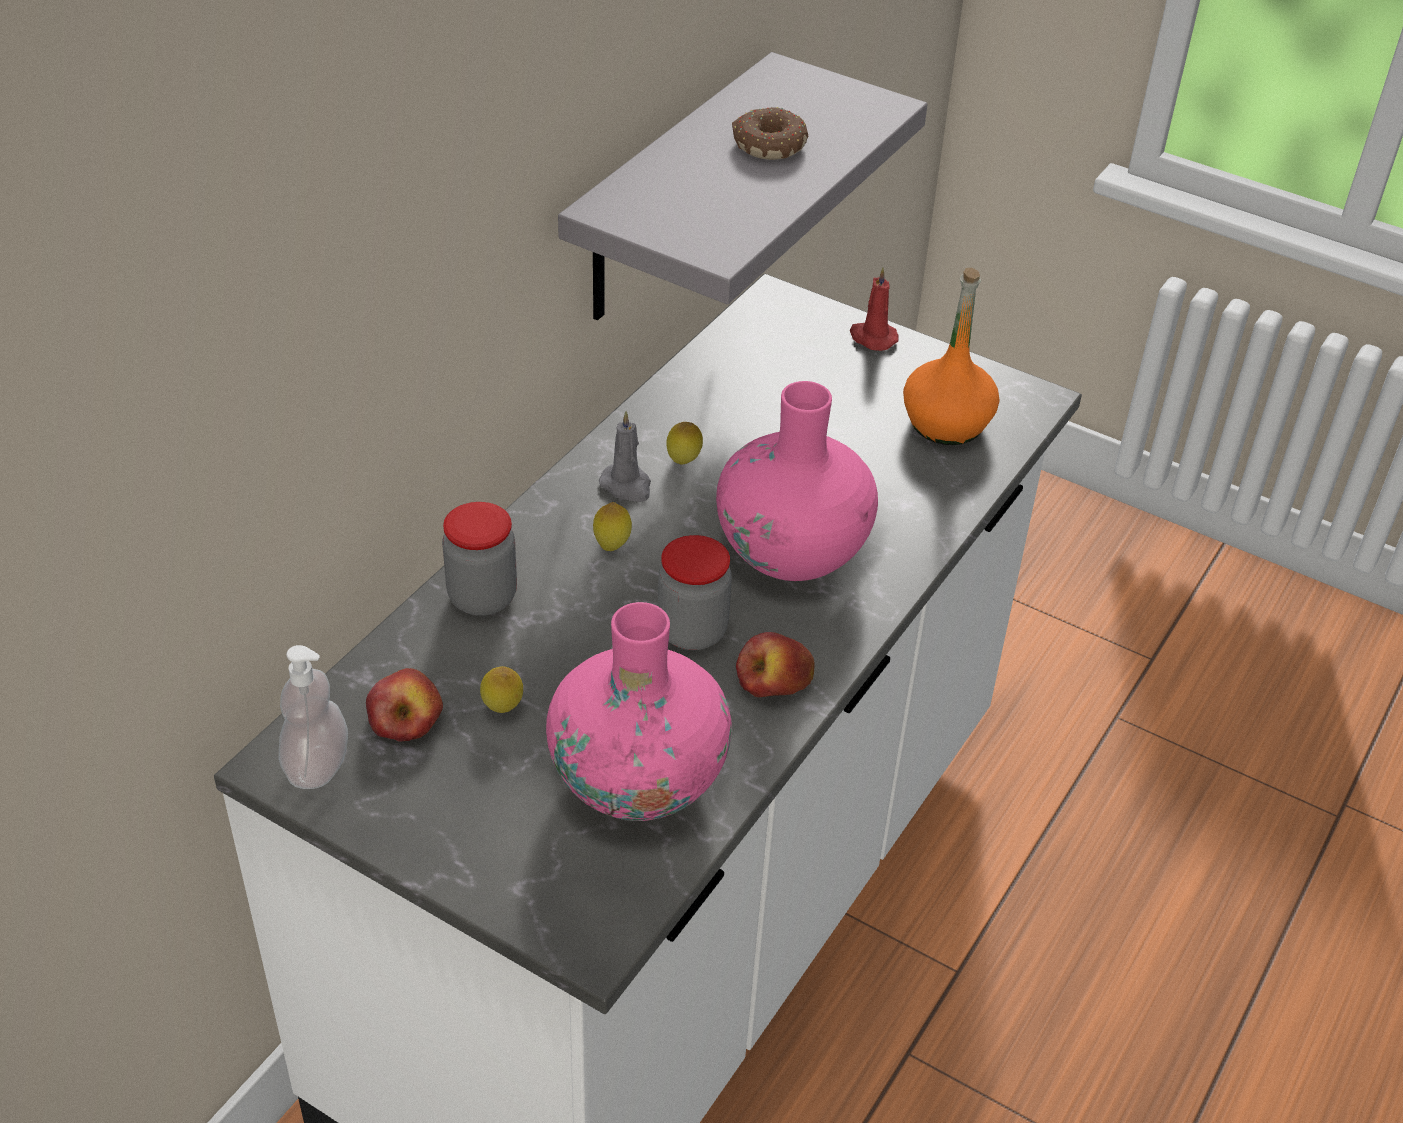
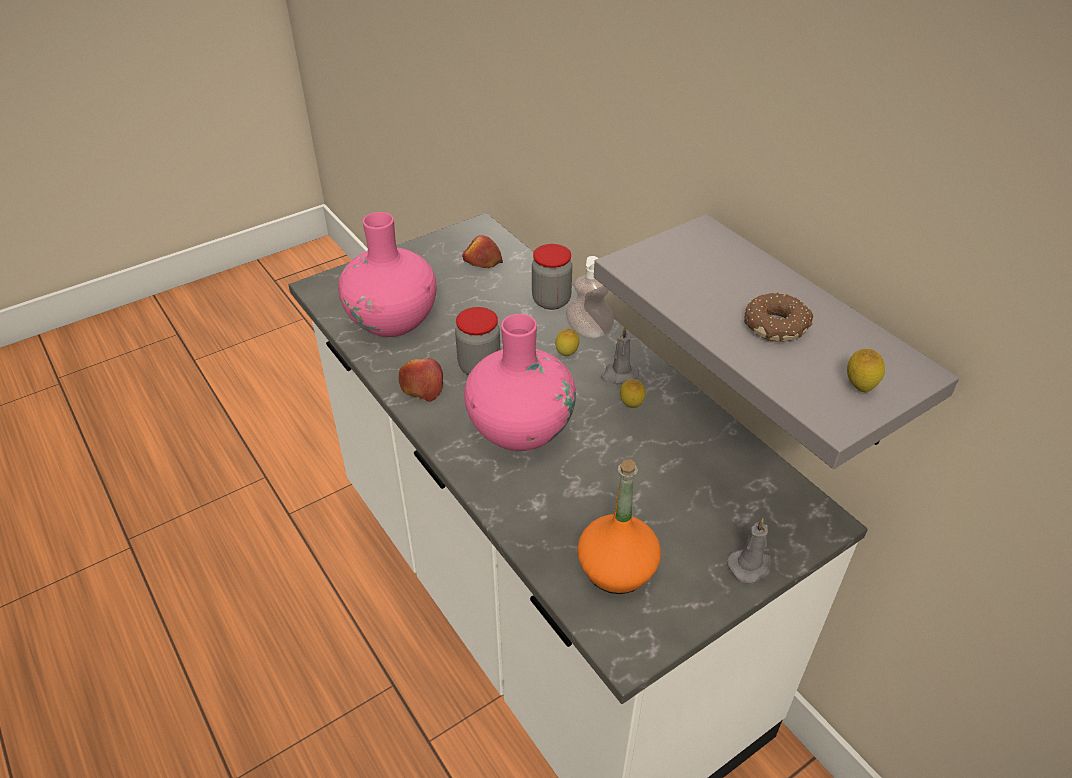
camera: 115 degrees right, 0 degrees up
(317, 766) = (471, 236): soap dispenser -> soap dispenser (588, 331)
(503, 710) = (467, 291): lemon -> lemon (859, 388)
(872, 337) = (750, 566): red candle -> grey candle

